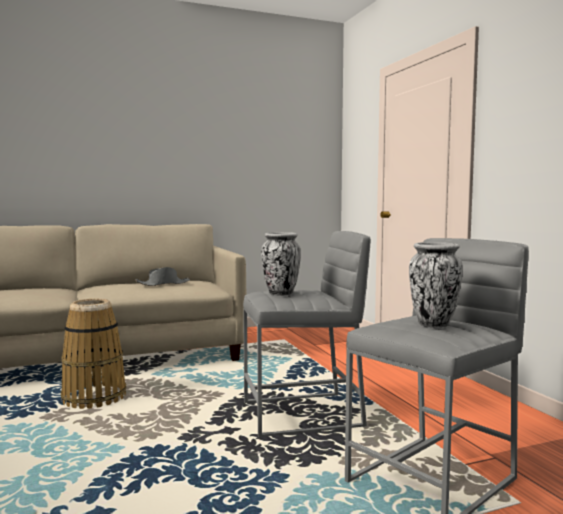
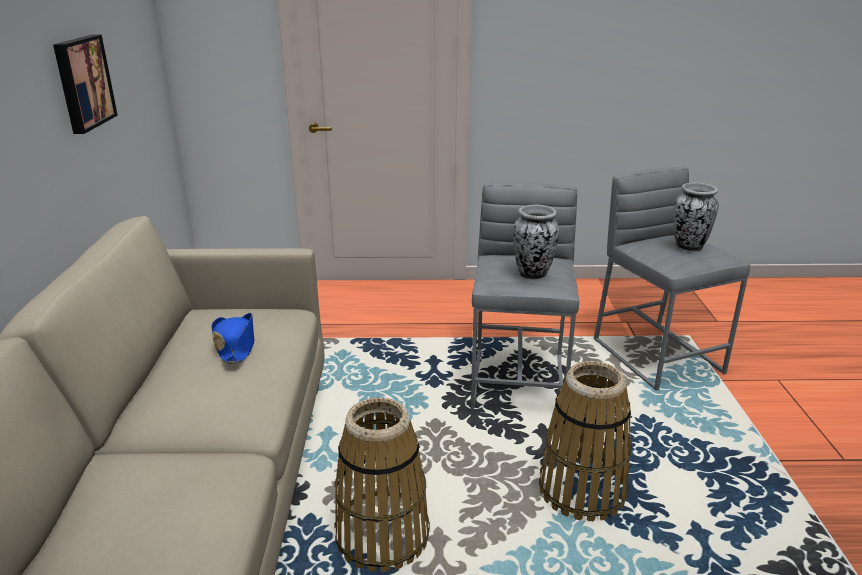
camera: 70 degrees left, 20 degrees up
(152, 454) = (582, 490): none -> basket
(163, 284) = (235, 345): grey hat -> blue hat
(229, 162) = (82, 82): none -> picture

